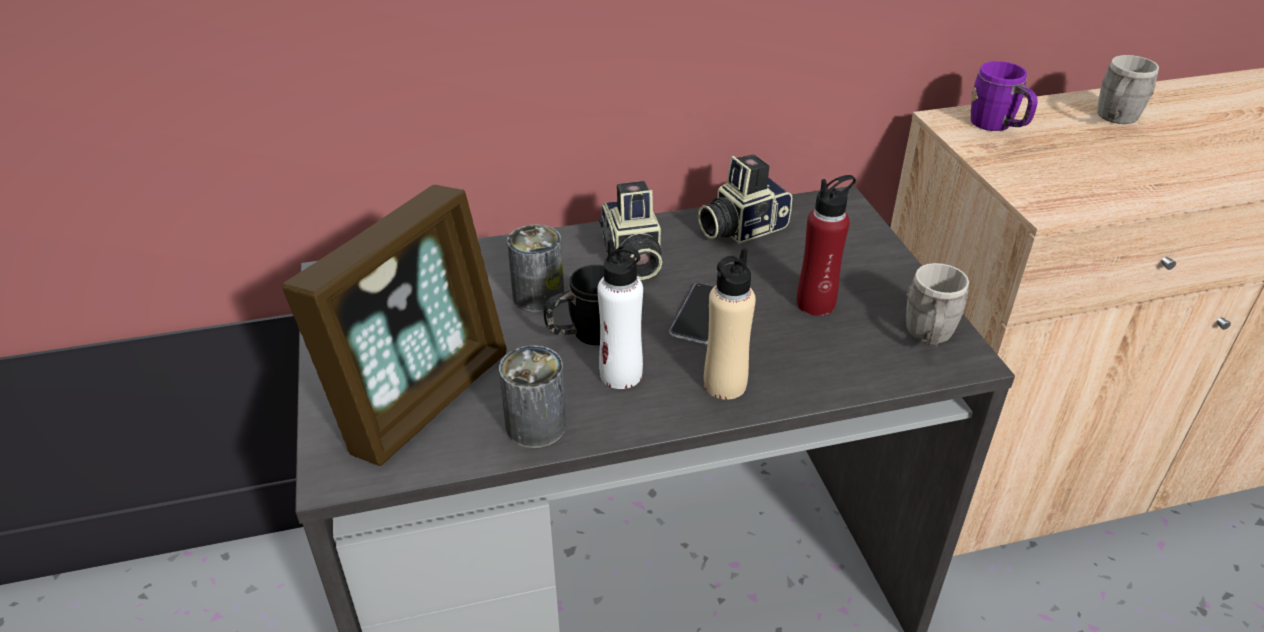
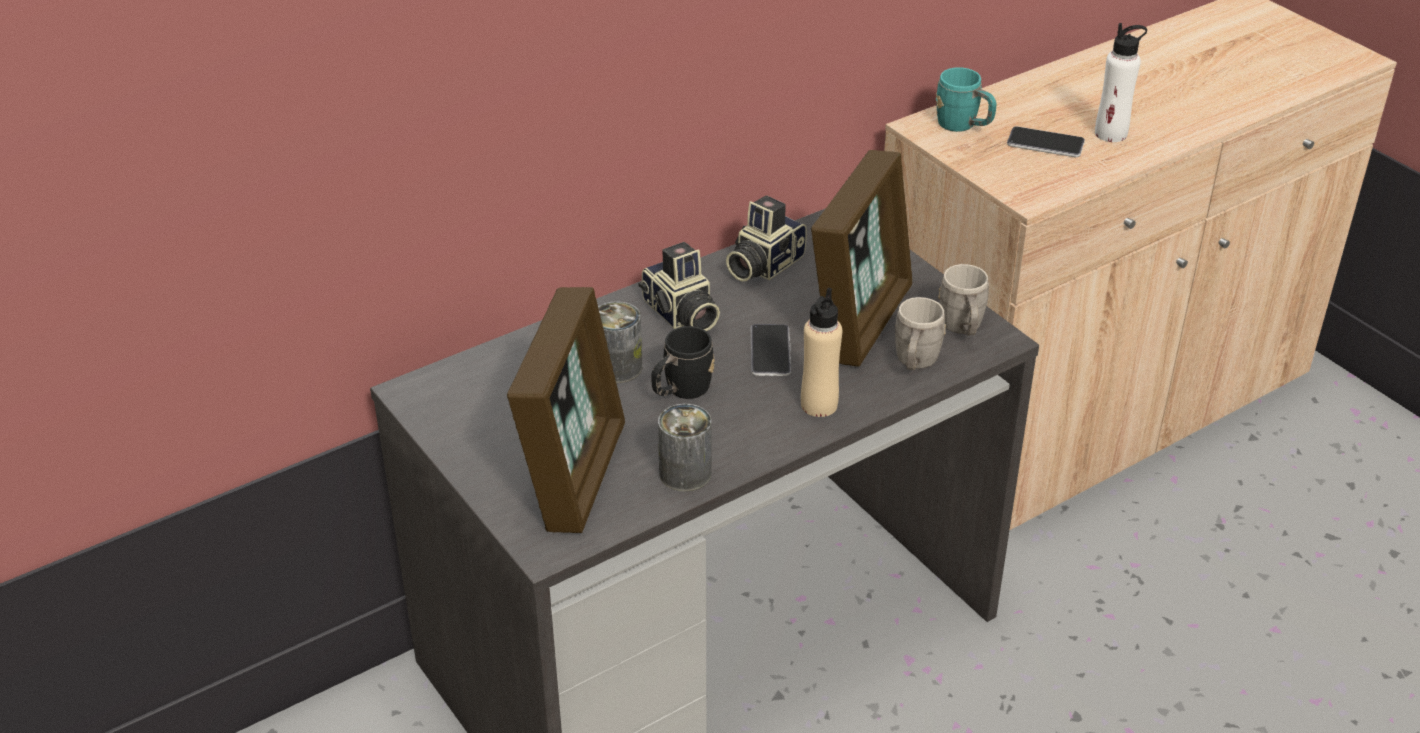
camera: 20 degrees left, 0 degrees up
(621, 375) = (730, 417): white bottle -> white bottle (1111, 134)
(816, 303) = (860, 320): red bottle -> picture frame
(997, 127) = (963, 126): purple mug -> turquoise mug
(1086, 157) = (1045, 143): none -> phone
(1114, 119) = (1057, 100): grey mug -> grey mug (915, 363)

